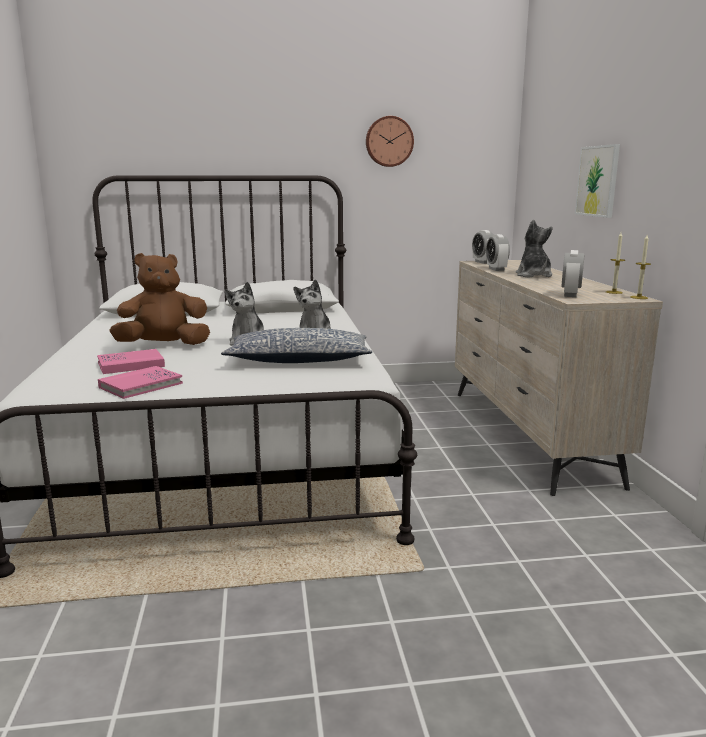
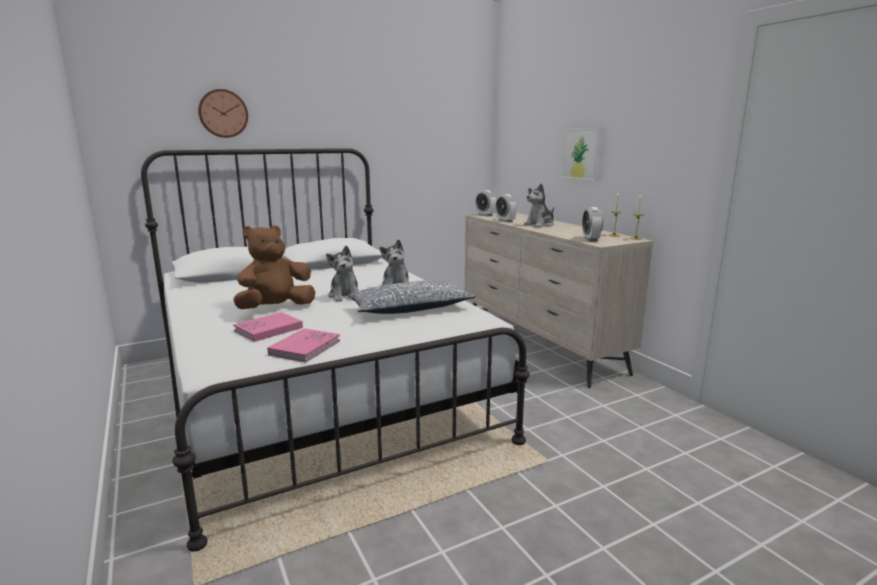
camera: 20 degrees left, 0 degrees up
(389, 141) = (401, 120): wall clock -> wall clock (223, 113)
(533, 275) = (540, 225): plush toy -> plush toy turned 105 degrees counterclockwise

